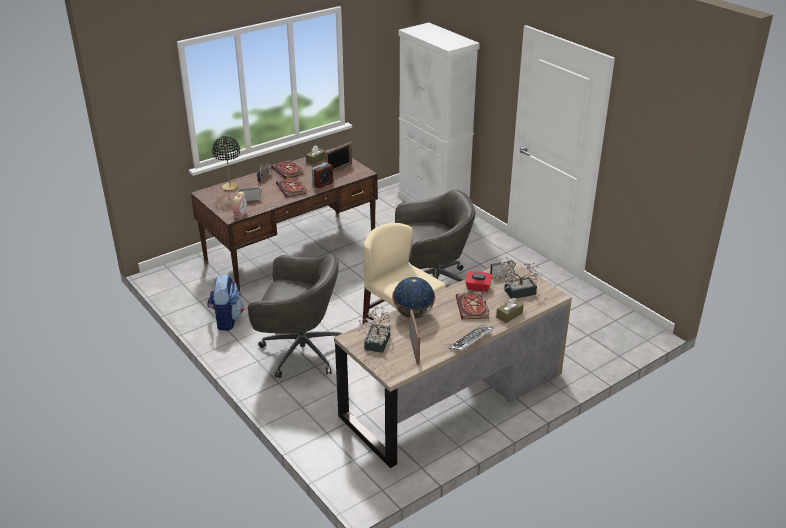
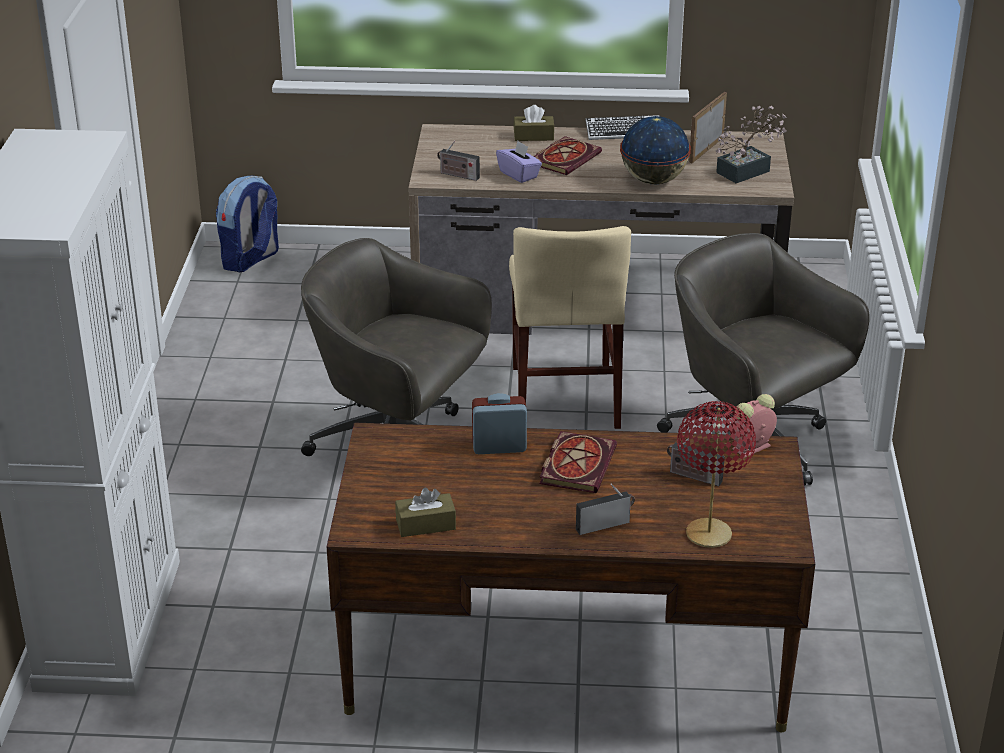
camera: 140 degrees left, 0 degrees up
(226, 320) = (834, 562): backpack -> backpack (250, 260)
(230, 187) = (709, 535): black table lamp -> red table lamp
(288, 171) = (527, 520): book -> none
(339, 169) = (411, 472): picture frame -> none
(478, 288) = (519, 174): red tissue box -> purple tissue box
(516, 292) = (479, 152): potted plant -> none

